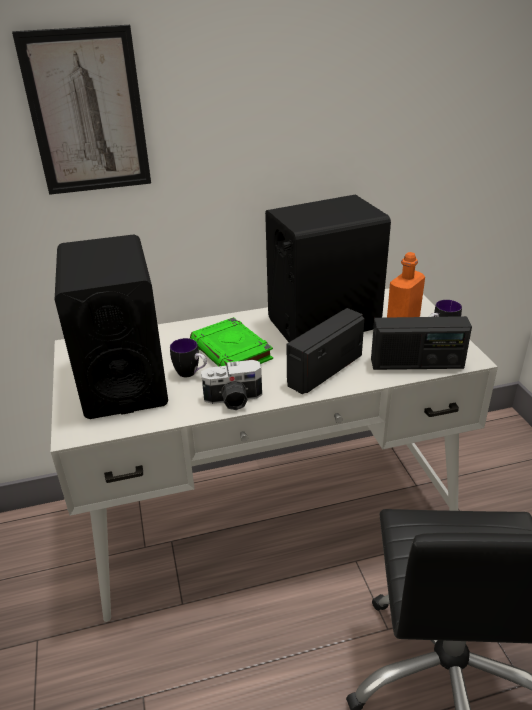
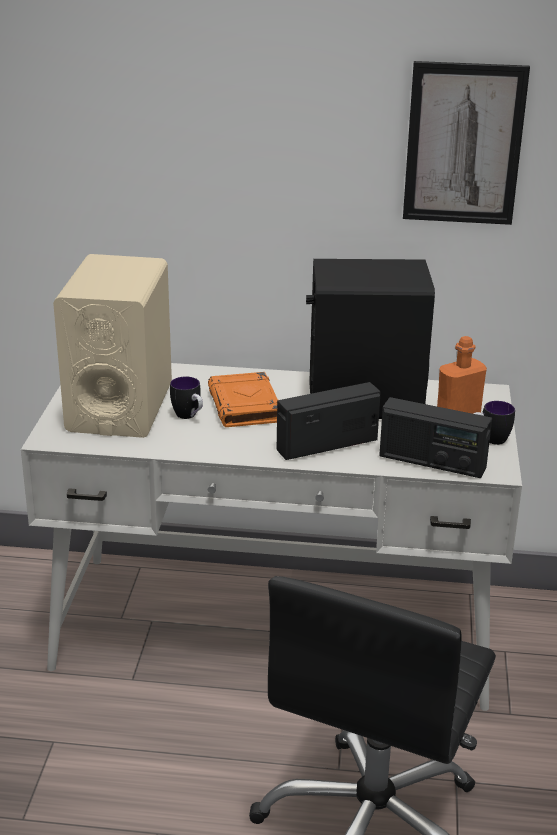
camera: 20 degrees right, 5 degrees down
(87, 113) = (146, 131): picture -> picture (463, 144)
(123, 380) = (120, 407): black speaker -> beige speaker
(232, 351) = (245, 406): green book -> orange book
(233, 400) = (213, 449): camera -> none

